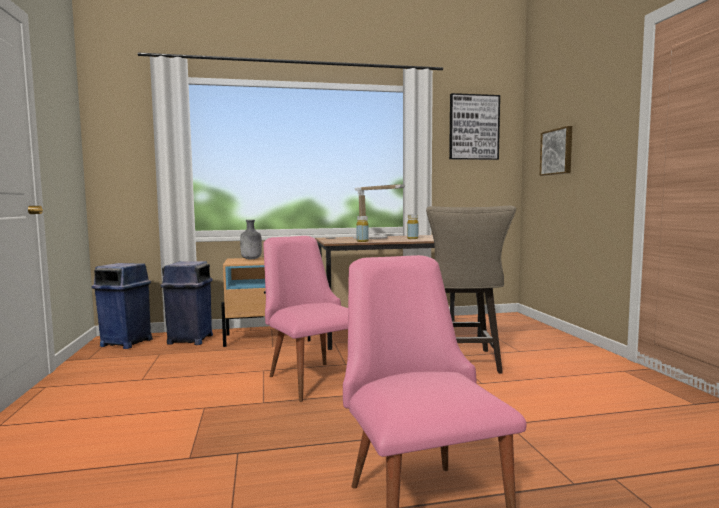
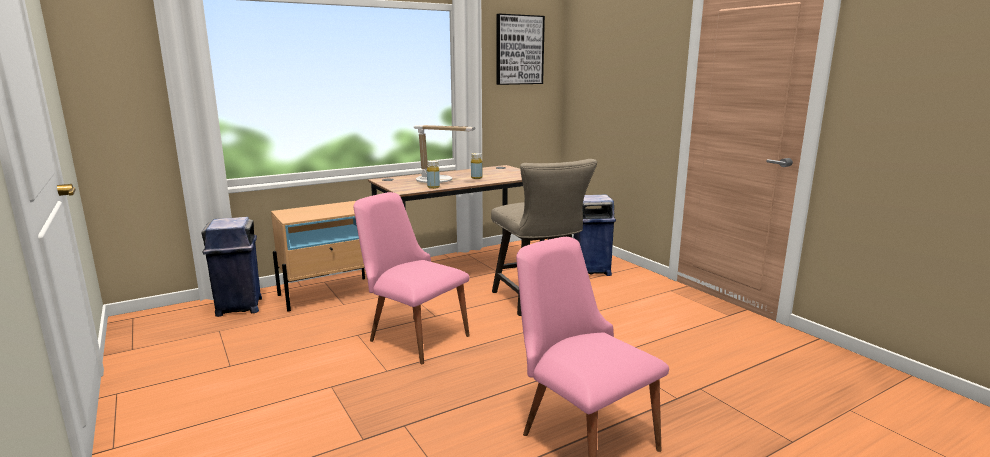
camera: 20 degrees left, 10 degrees up
(126, 343) = (160, 321): blue trash can -> blue trash can (590, 270)
(251, 259) = (304, 210): grey bottle -> none
(557, 152) = (603, 83): picture -> none

